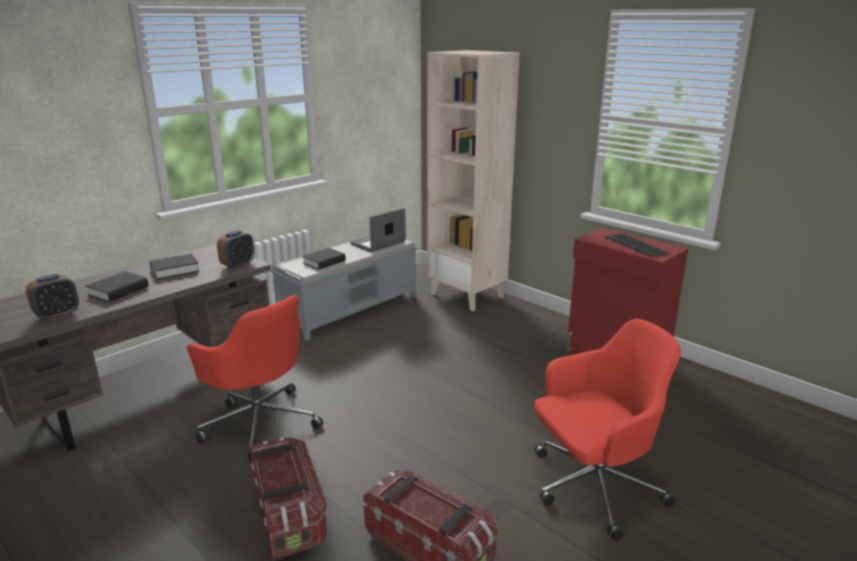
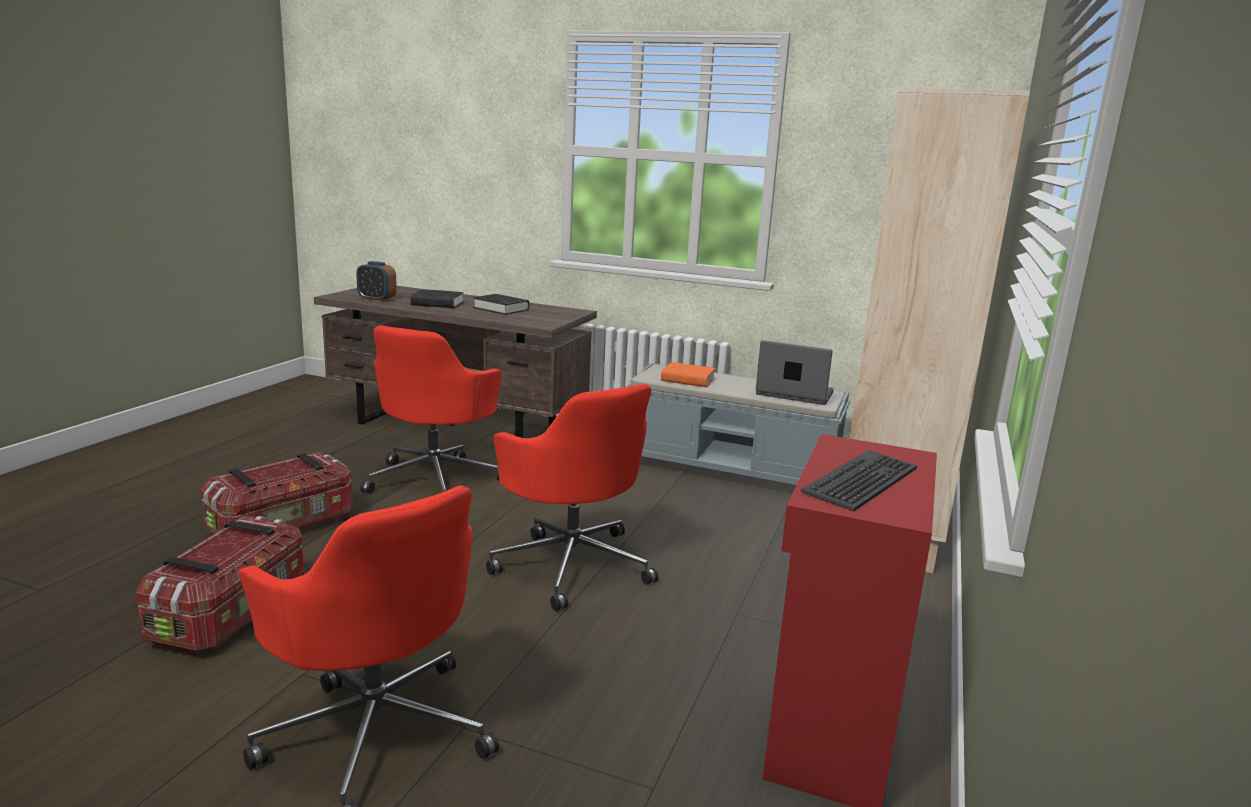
camera: 65 degrees right, 5 degrees down
(238, 265) = (536, 322): alarm clock -> none
(324, 262) = (687, 380): black book -> orange book
(438, 390) = (571, 564): none -> red office chair

